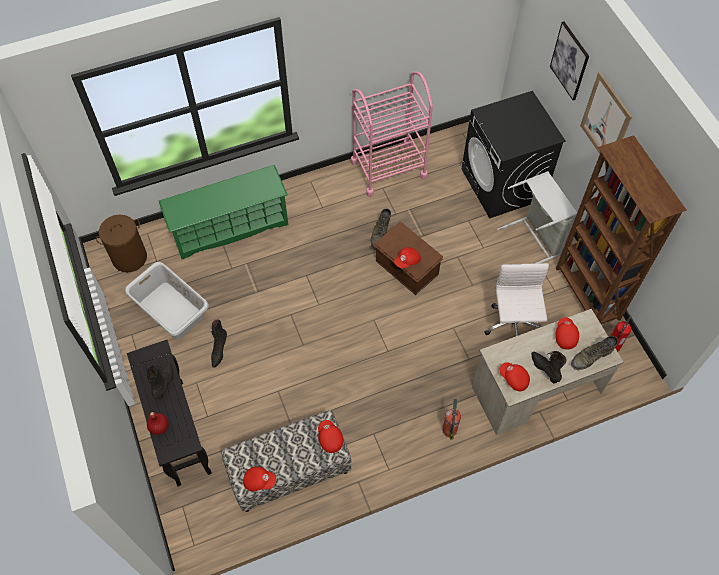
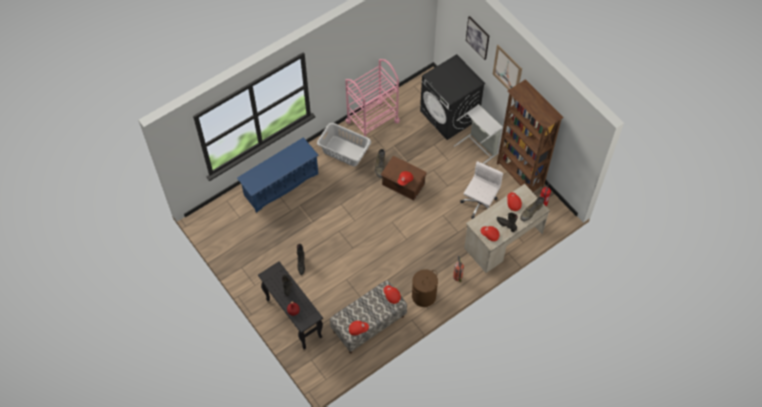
camera: 15 degrees left, 0 degrees up
(130, 257) = (221, 219): brown laundry basket -> brown laundry basket (424, 296)
(171, 311) = (261, 247): grey laundry basket -> grey laundry basket (344, 151)
(230, 228) = (280, 184): green shoe rack -> blue shoe rack
(513, 326) = (479, 205): white office chair -> white office chair turned 45 degrees clockwise

